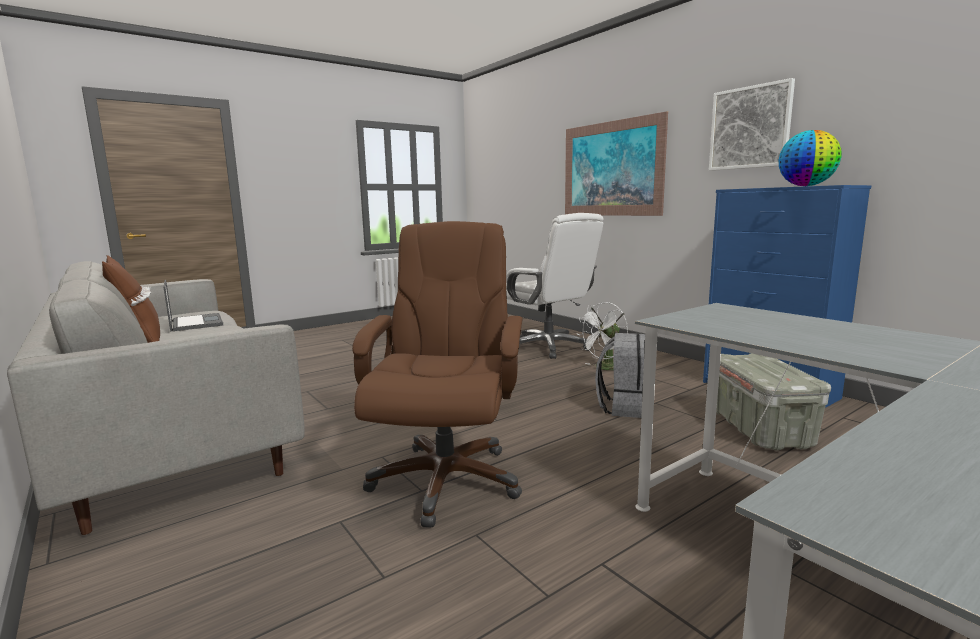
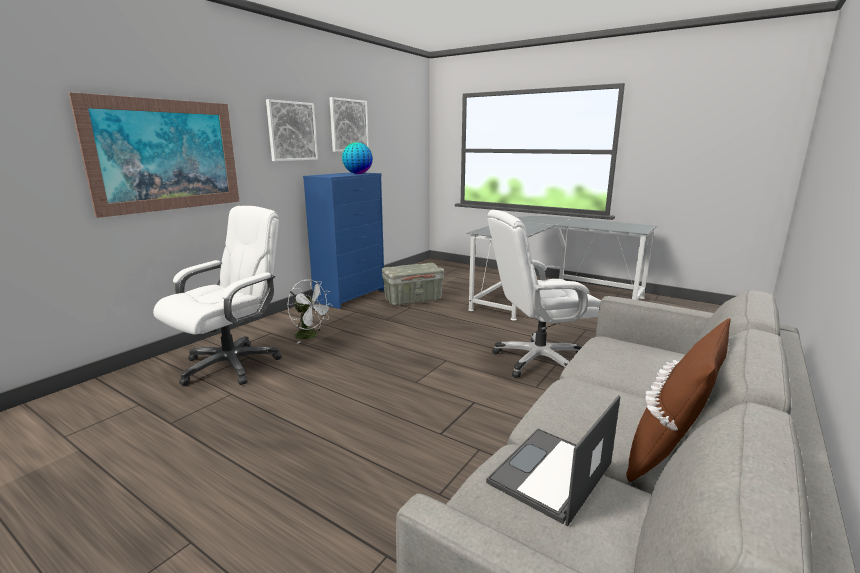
camera: 110 degrees left, 5 degrees up
(446, 479) = (538, 360): brown office chair -> white office chair
(624, 407) = (398, 326): grey backpack -> none
(887, 96) = (348, 125): none -> picture

